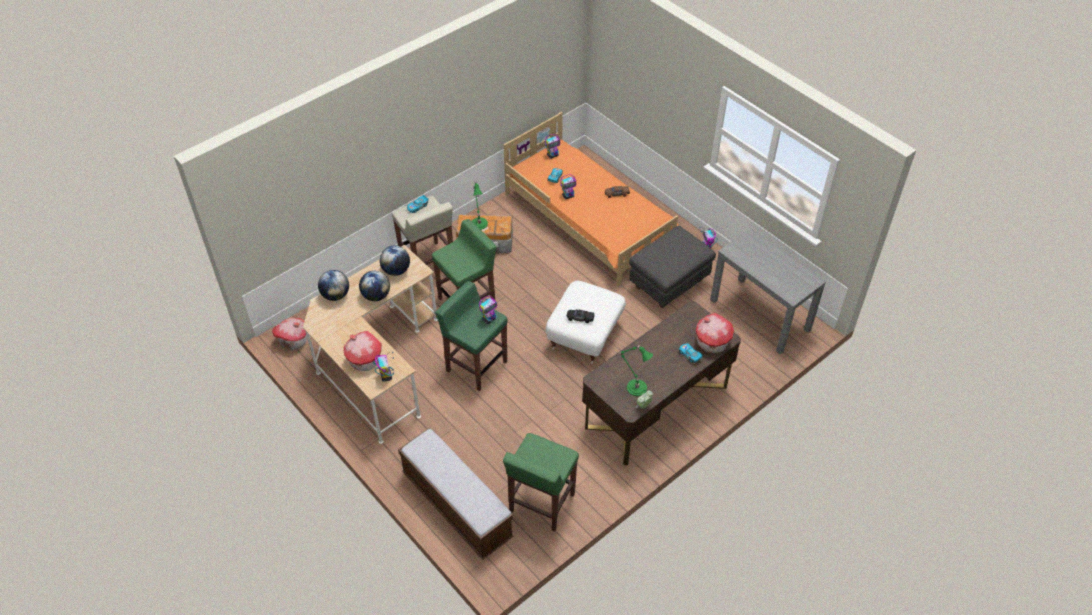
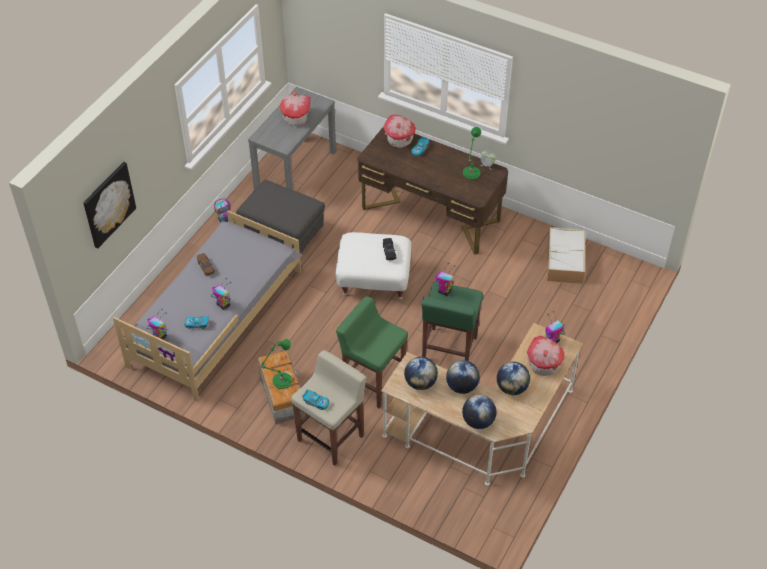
camera: 110 degrees left, 0 degrees up
(293, 341) = (494, 516): toy house -> toy house (296, 118)
(354, 329) = (512, 388): none -> globe
(457, 506) = (599, 314): bench -> none
(541, 504) = (565, 261): green stool -> storage box
(589, 221) = (216, 317): orange bed -> grey bed
(634, 75) = (108, 204): none -> picture

